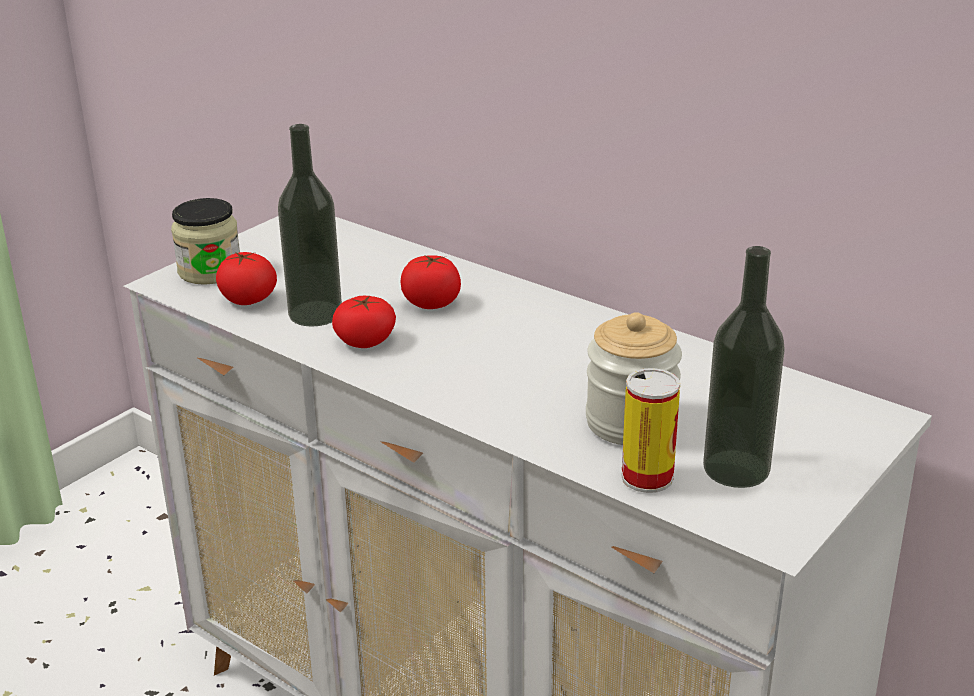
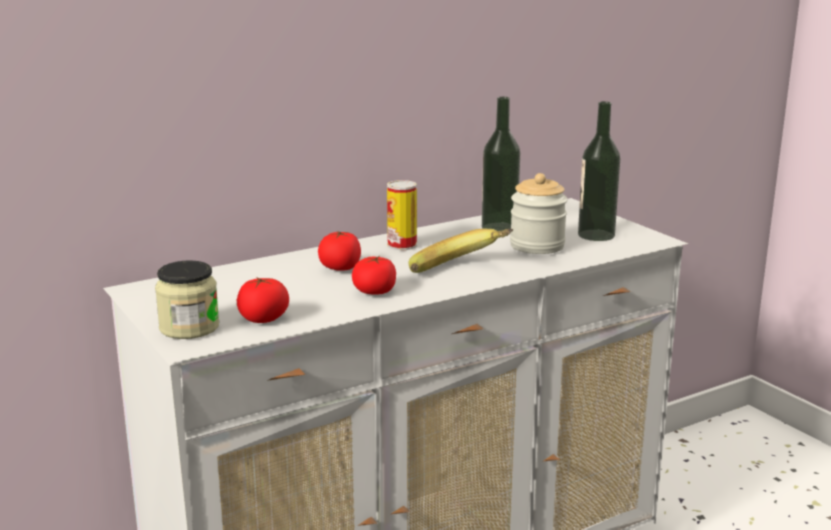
camera: 70 degrees left, 10 degrees down
(315, 313) = (315, 301): bottle -> bottle (499, 228)
(469, 384) = (462, 272): none -> banana
(647, 477) = (592, 252): can -> can (402, 245)

